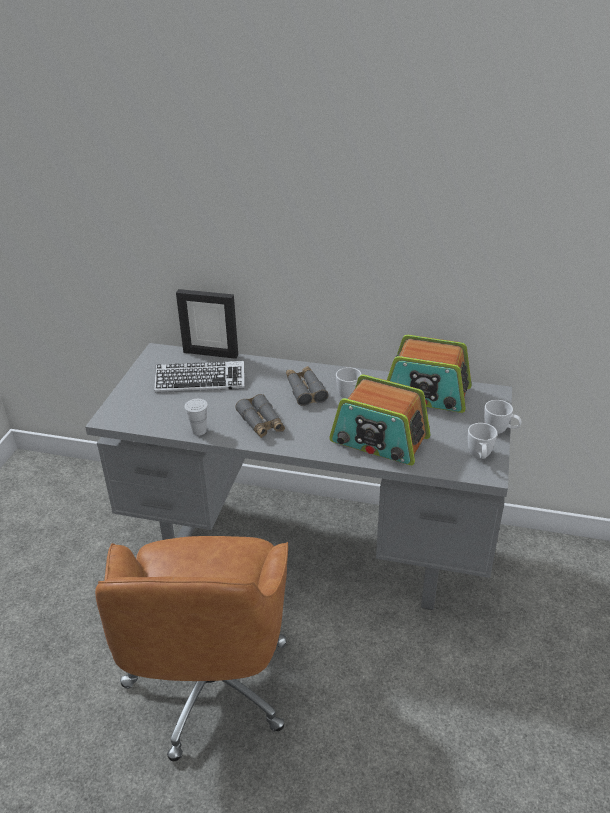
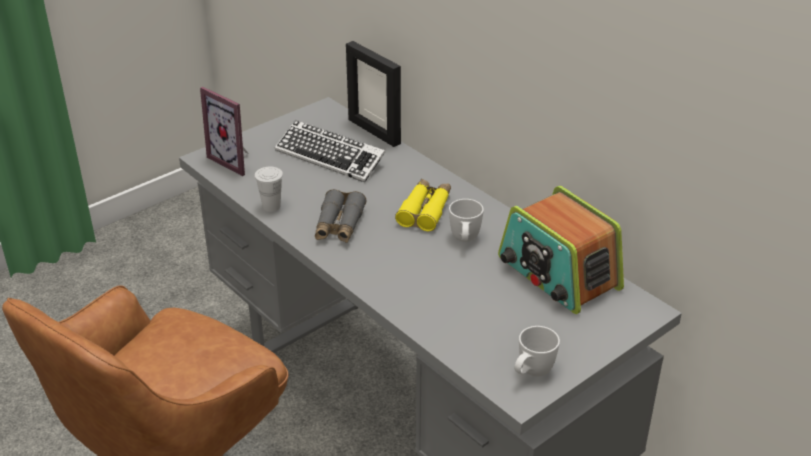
camera: 35 degrees right, 0 degrees up
(133, 411) = (235, 160): none -> picture frame
(305, 390) = (425, 210): grey binoculars -> yellow binoculars
(379, 440) = (439, 300): radio -> none
(500, 431) = (595, 357): white mug -> none

